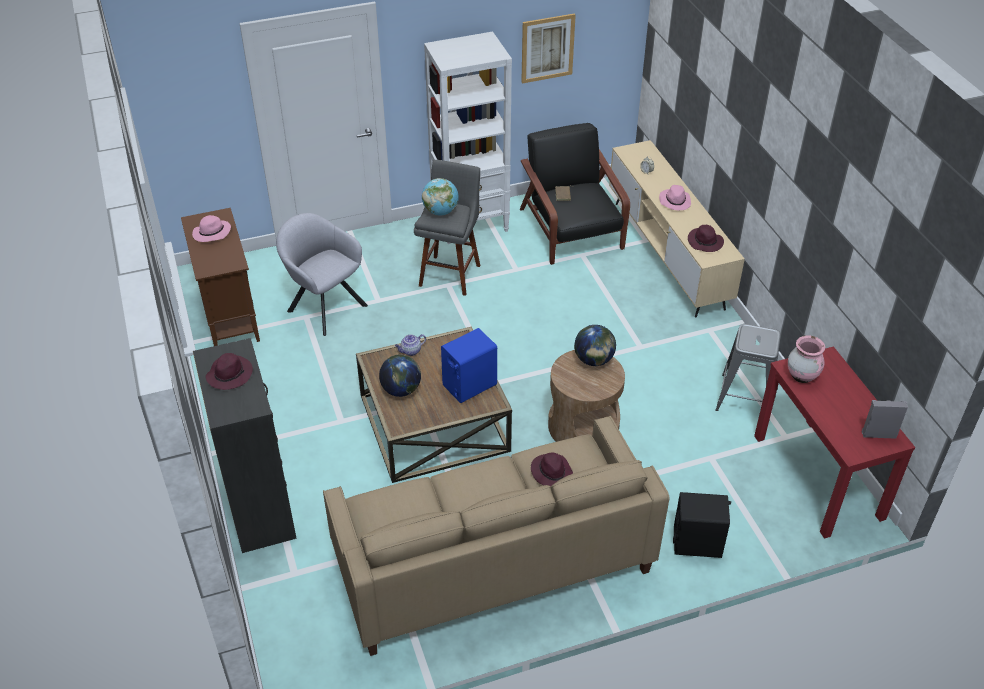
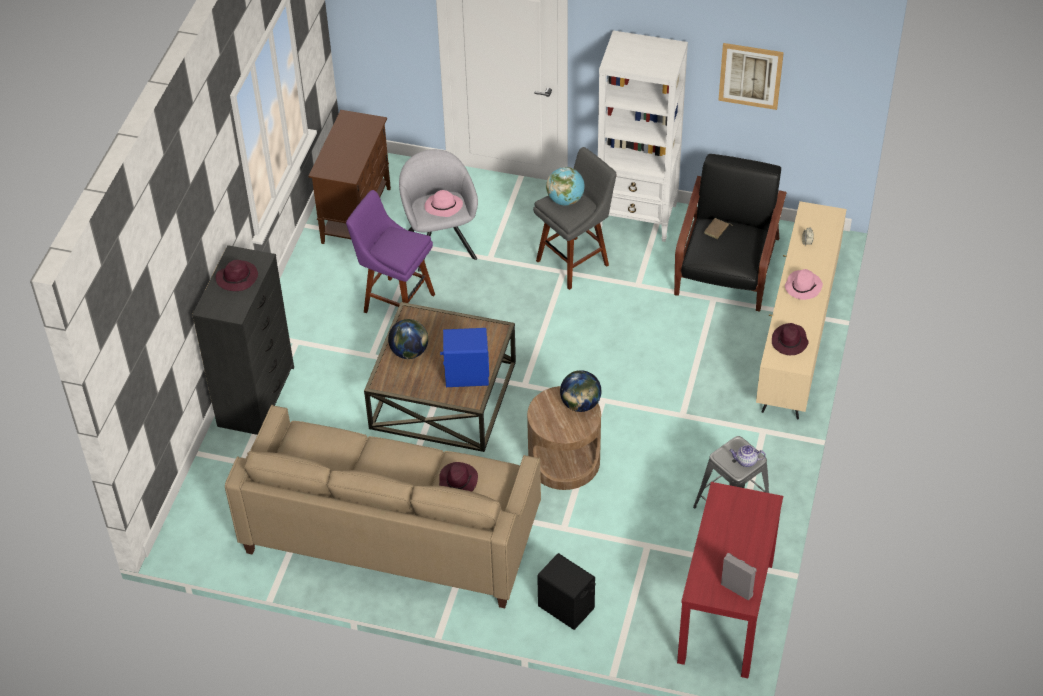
camera: 35 degrees right, 5 degrees up
(211, 233) = (352, 137): pink hat -> pink hat (443, 207)
(325, 368) = (396, 301): none -> purple stool
(410, 351) = (445, 321): teapot -> teapot (746, 461)
(802, 376) = (725, 507): pink vase -> none

